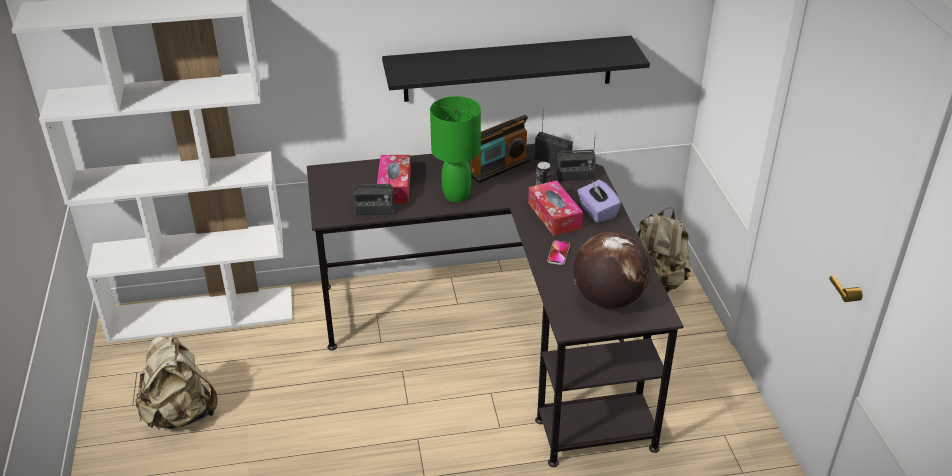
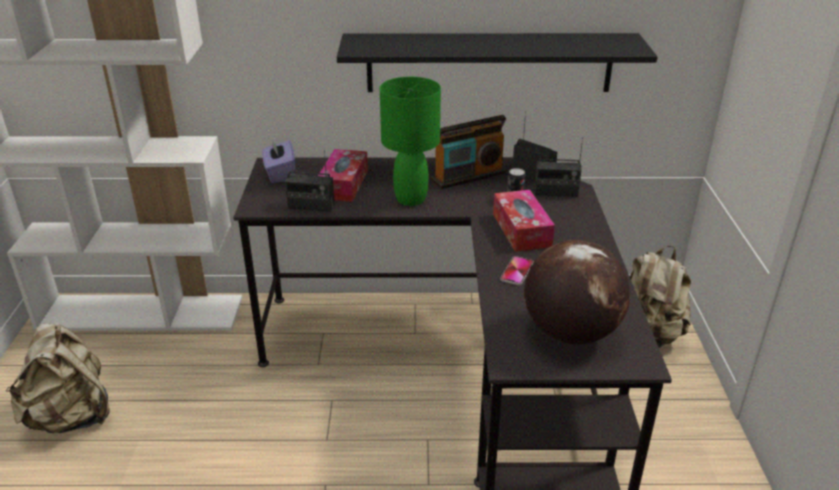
camera: 10 degrees right, 5 degrees down
(597, 212) = (575, 231): purple tissue box -> purple tissue box (280, 174)

